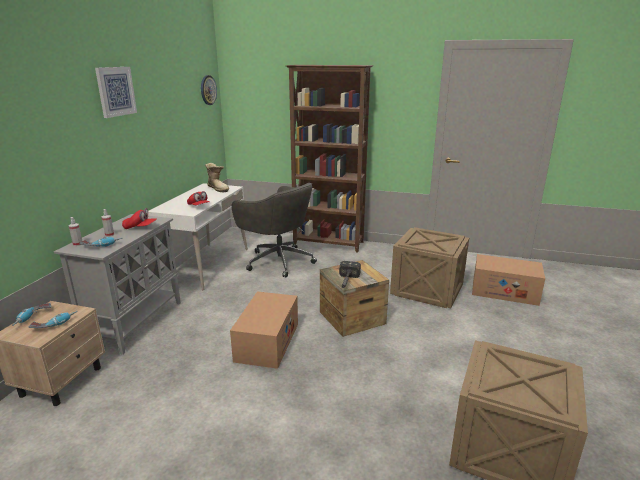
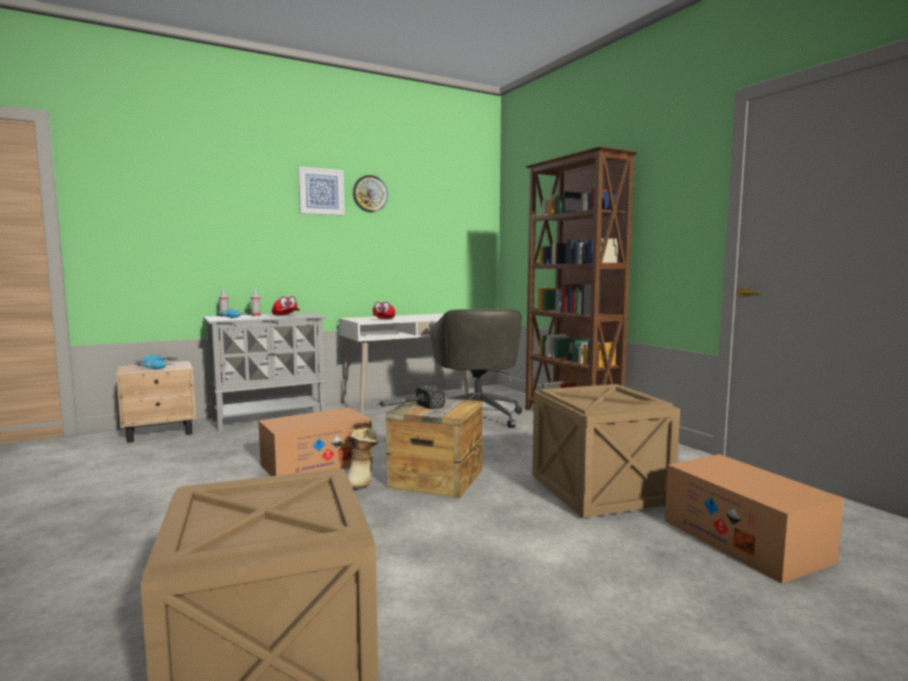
camera: 45 degrees right, 15 degrees down
(208, 90) = (474, 211): wall clock -> wall clock (370, 194)
(218, 188) = (441, 316): boot -> boot (362, 479)

